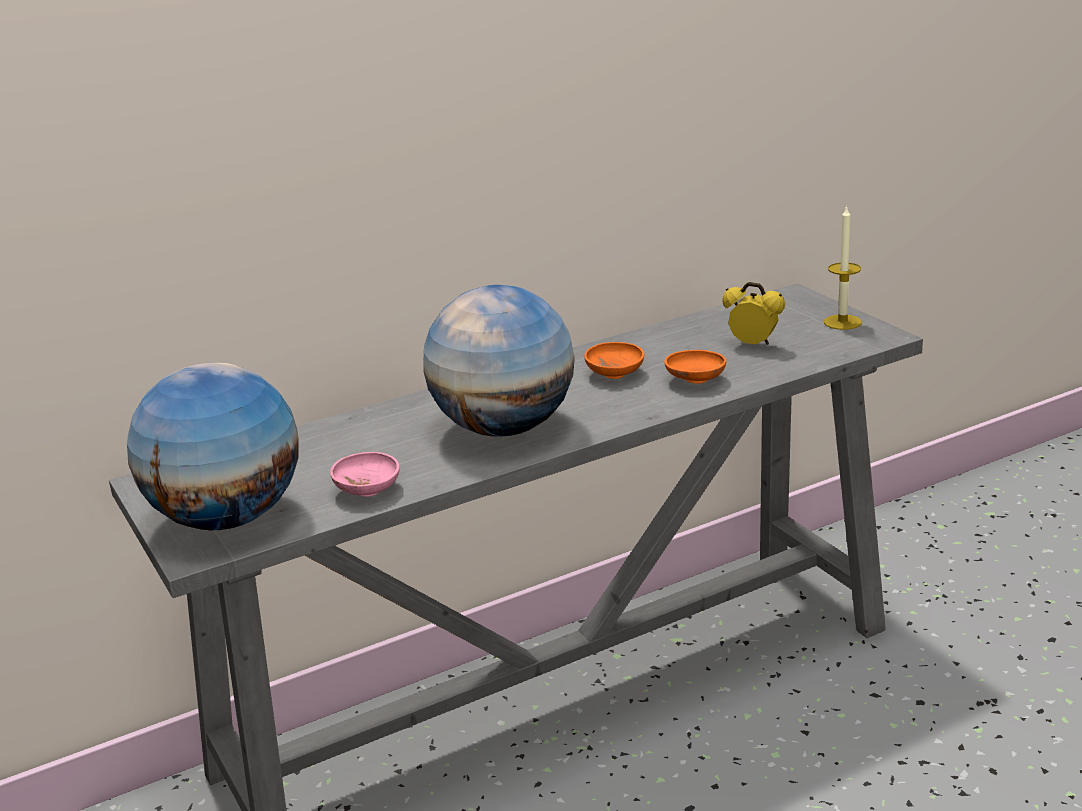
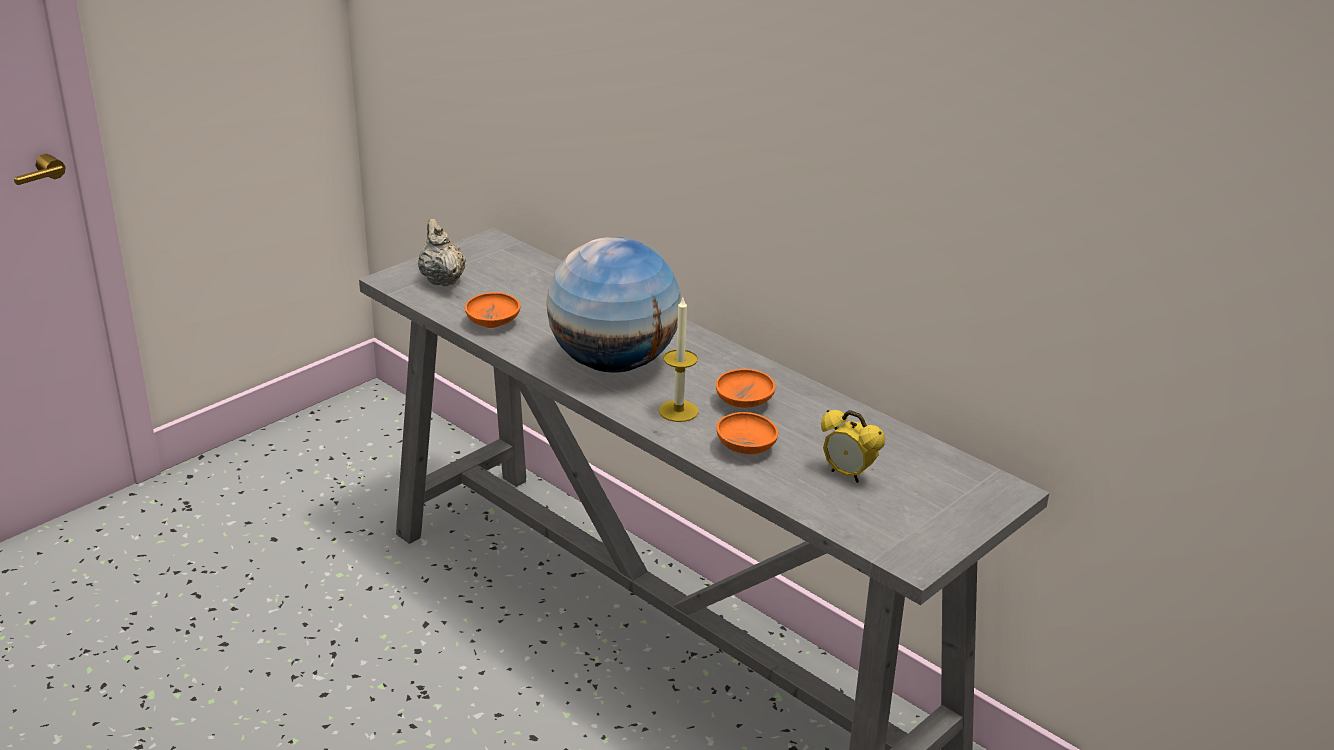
camera: 70 degrees right, 5 degrees up
(227, 519) = (442, 279): globe -> beige teapot
(367, 490) = (493, 323): pink bowl -> orange bowl
(753, 345) = (847, 474): alarm clock -> alarm clock turned 120 degrees clockwise
(842, 322) = (940, 529): candle -> candle (678, 411)

